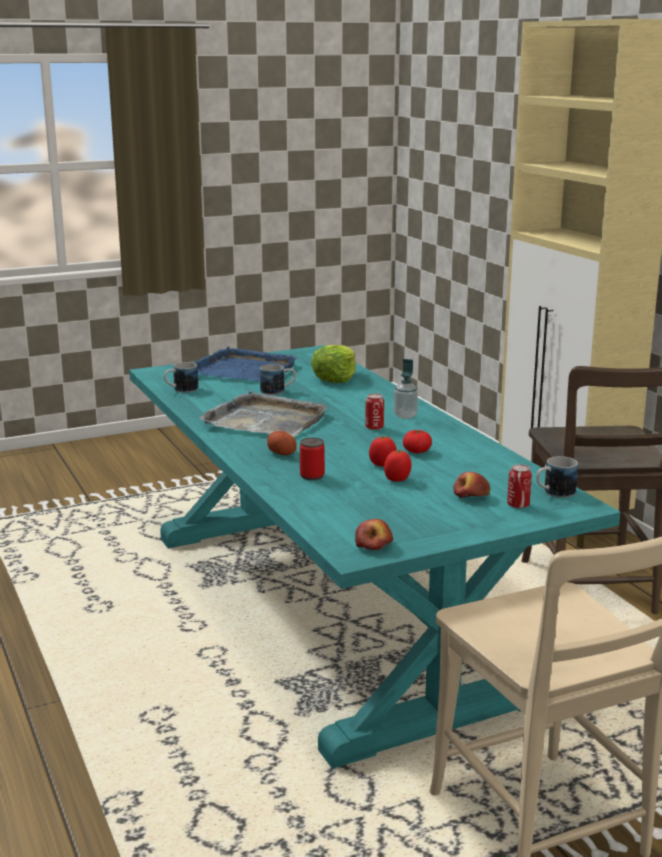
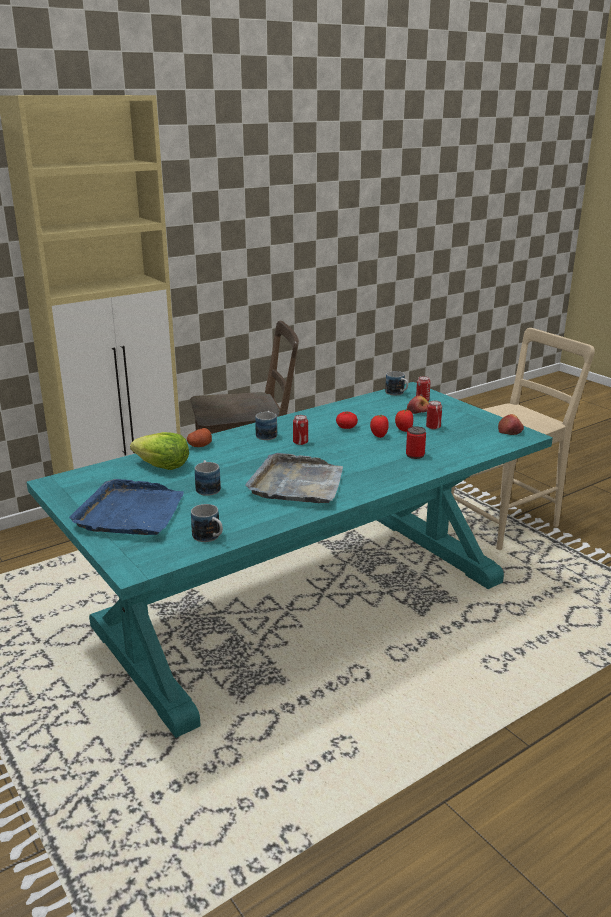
camera: 100 degrees left, 5 degrees up
(280, 452) = (373, 470): potato -> potato (200, 446)
(404, 498) = (433, 427): none -> can
(405, 416) = (267, 434): soap dispenser -> mug

